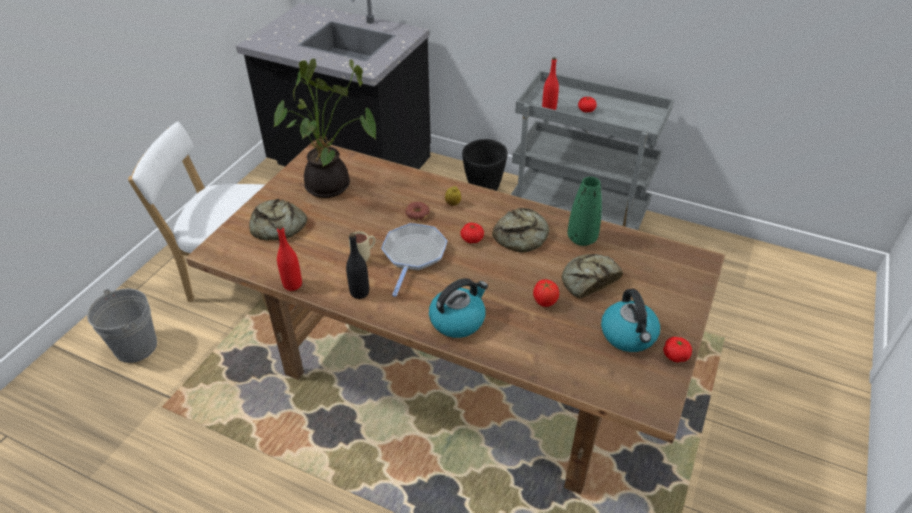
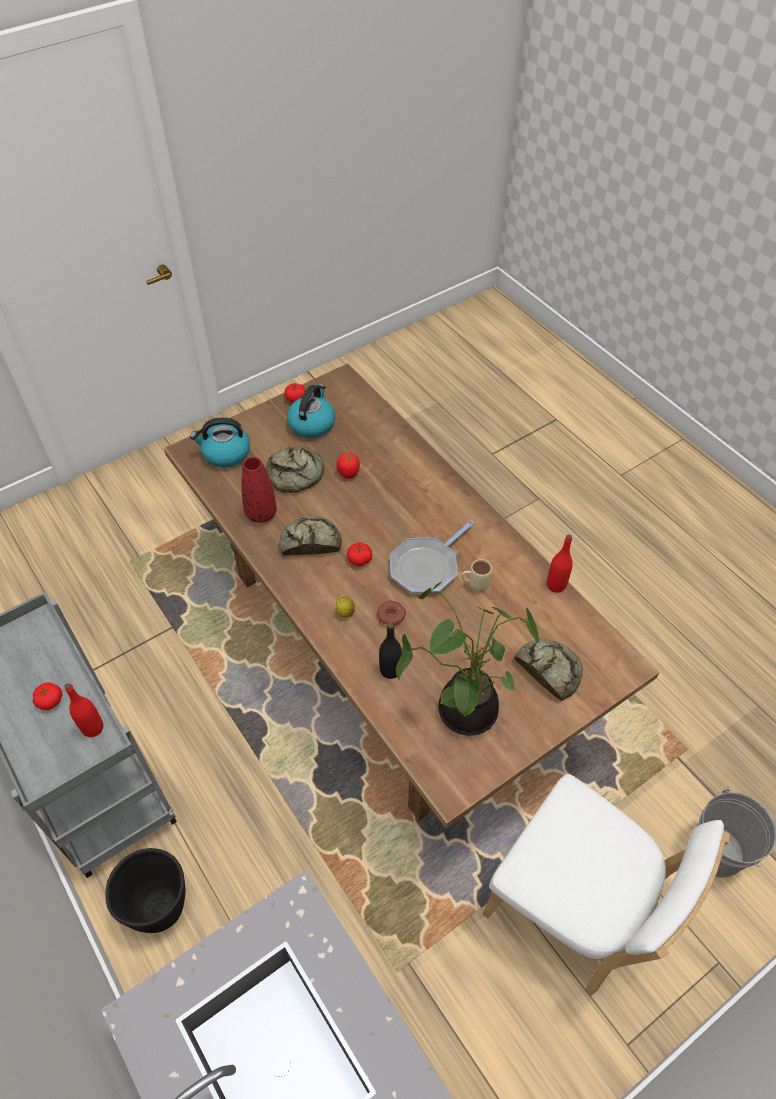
camera: 150 degrees left, 10 degrees up
(359, 292) = (497, 549): black bottle -> black bottle (390, 670)
(458, 320) = (429, 488): kettle -> kettle (225, 453)
(582, 239) = (261, 514): green vase -> red vase

